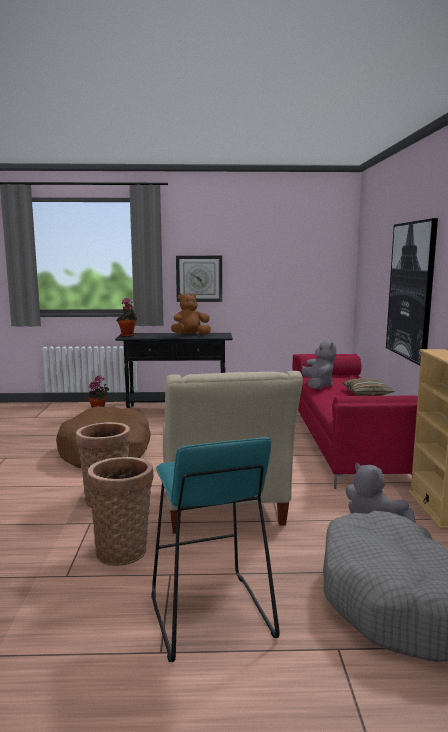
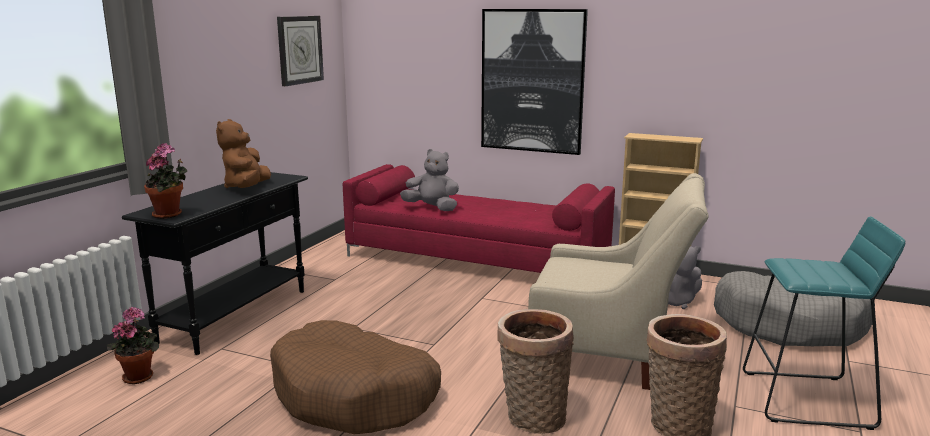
camera: 65 degrees left, 5 degrees up
(199, 278) = (198, 92): wall clock -> wall clock (299, 50)
(367, 394) = (488, 200): pillow -> none

